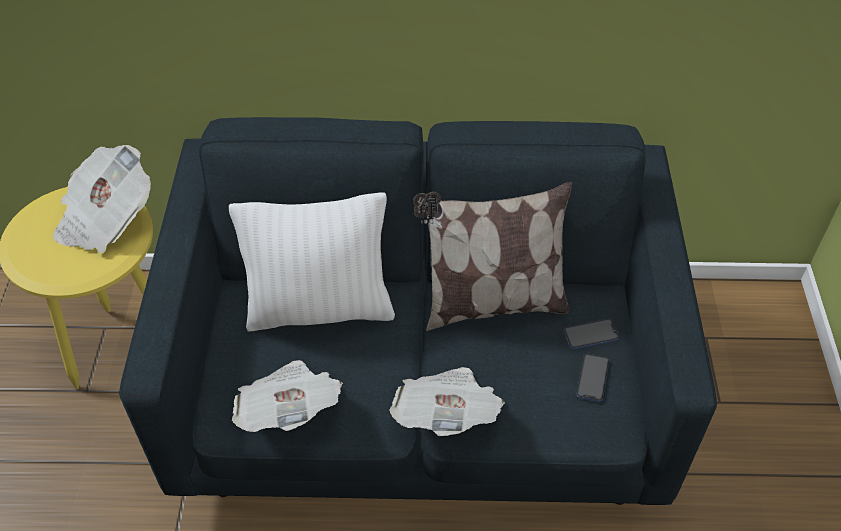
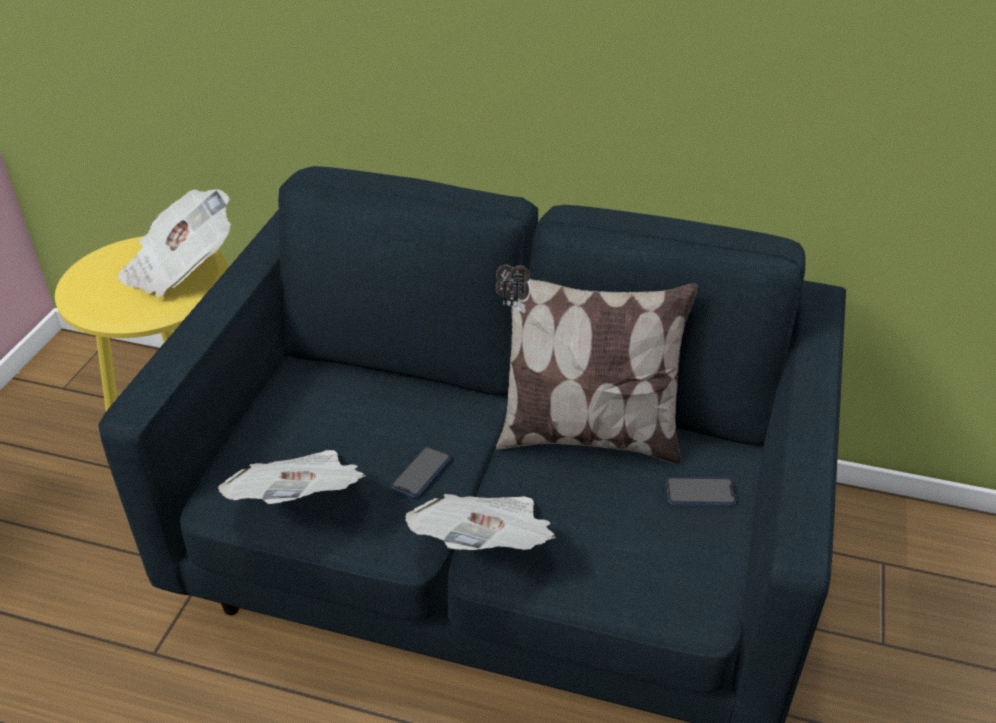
camera: 15 degrees right, 10 degrees down
(320, 309) = (380, 403): white pillow -> none
(592, 378) = (686, 542): phone -> phone (421, 473)

